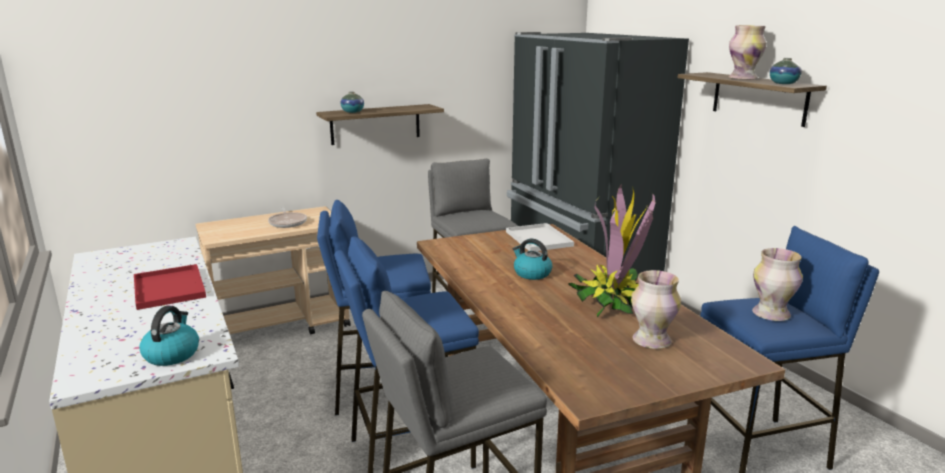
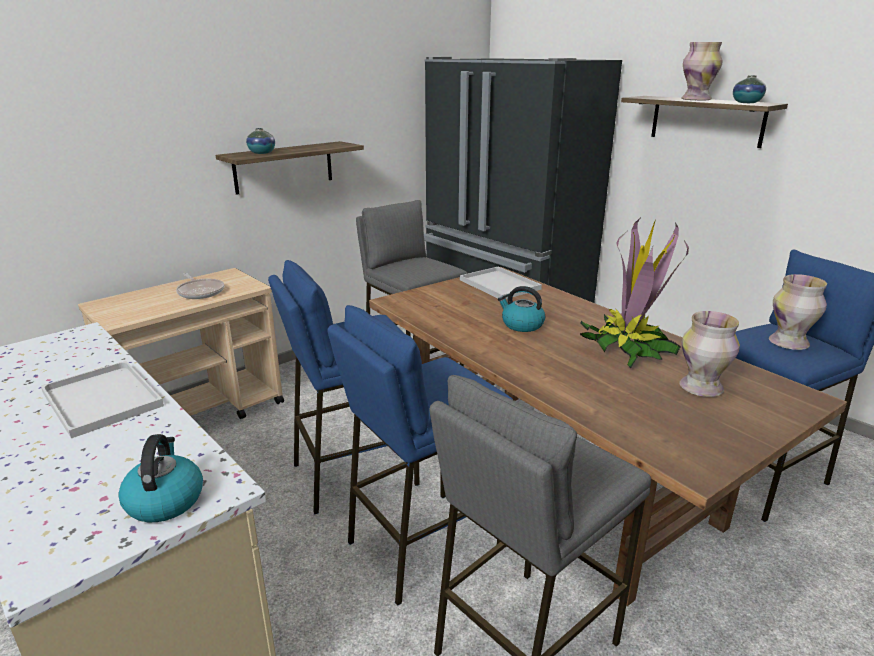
camera: 15 degrees left, 5 degrees up
(168, 287) = (100, 398): red tray -> white tray

